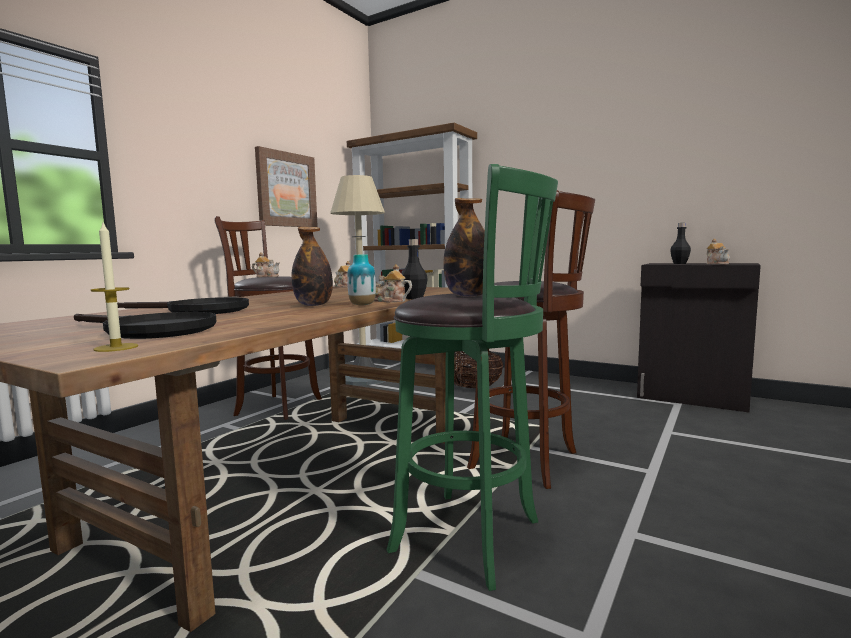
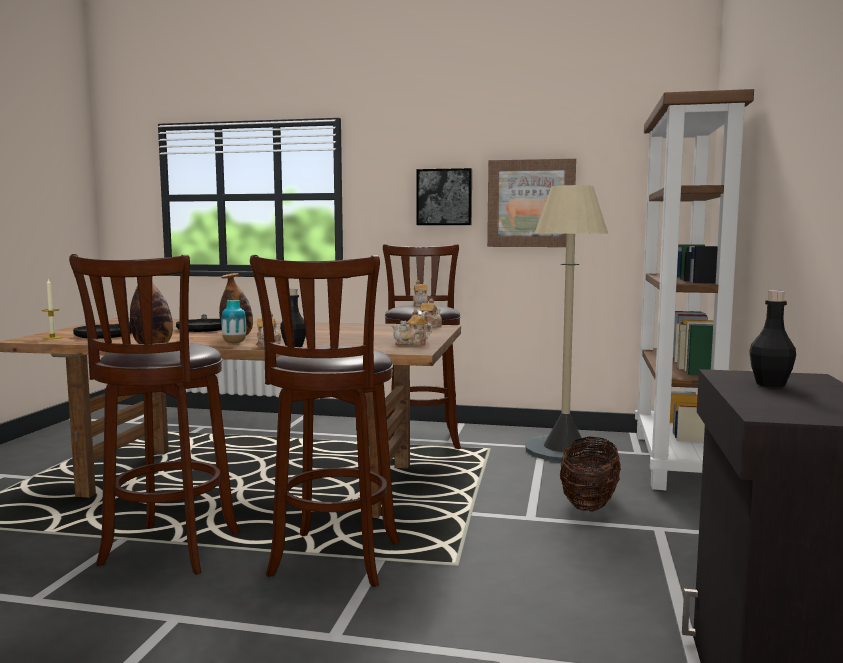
camera: 70 degrees right, 0 degrees up
(221, 175) = (444, 197): none -> picture
(474, 538) = (167, 552): green stool -> brown stool
(717, 264) = (762, 400): teapot -> teapot (412, 343)

